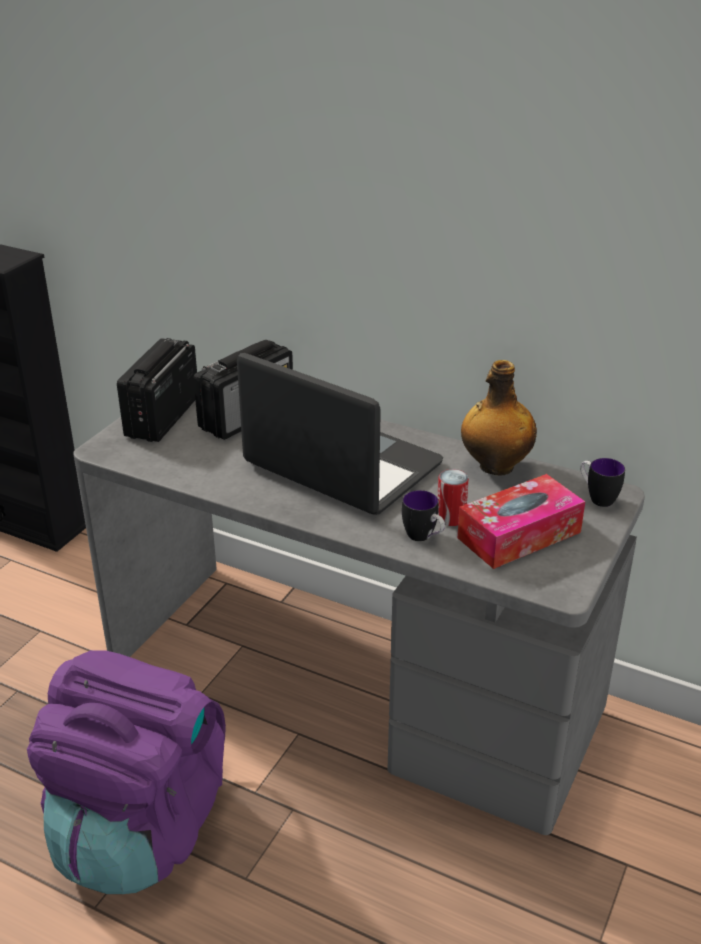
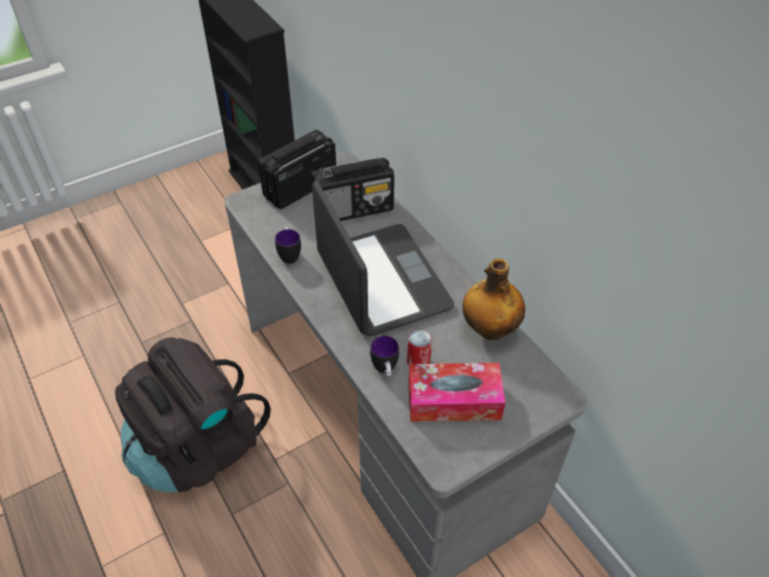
camera: 30 degrees right, 15 degrees up
(140, 827) = (198, 448): purple backpack -> black backpack
(597, 498) = (542, 393): mug -> mug (289, 255)

